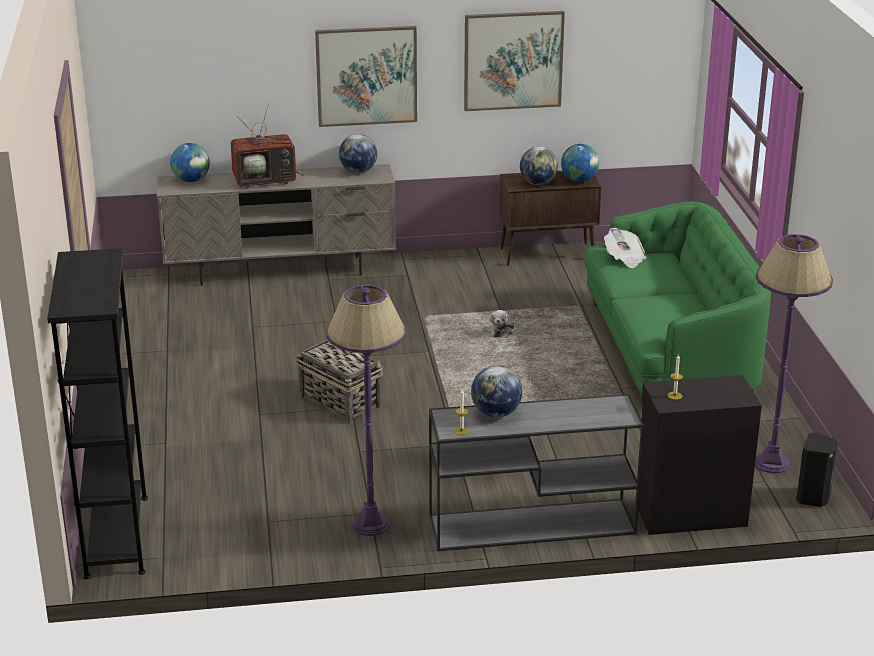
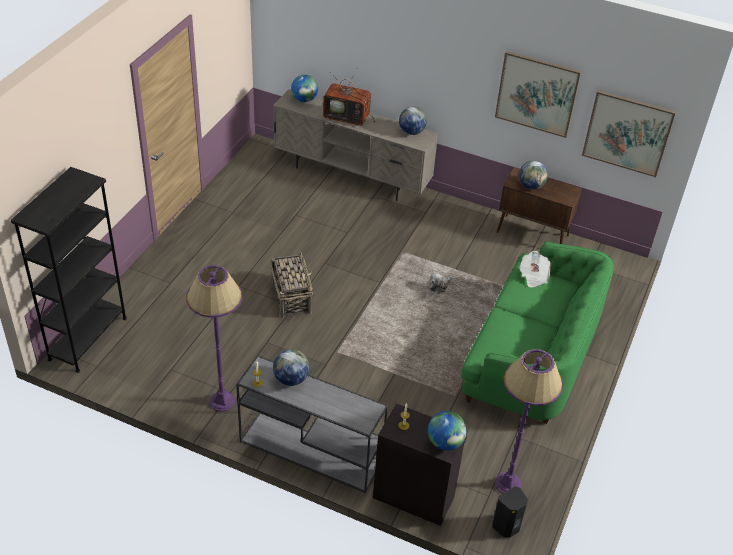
camera: 30 degrees right, 15 degrees up
(366, 76) = (430, 70): picture -> picture (627, 133)
(579, 180) = (562, 195): globe -> globe (445, 442)

